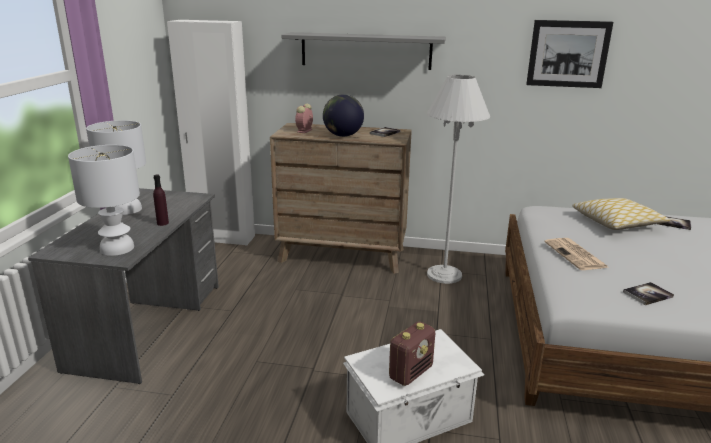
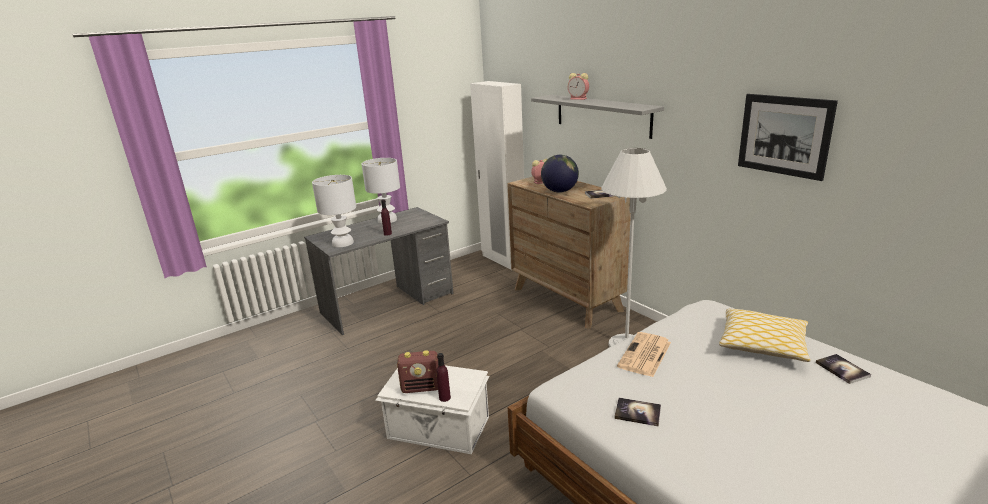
camera: 45 degrees right, 0 degrees up
(340, 34) = (579, 98): none -> alarm clock
(446, 370) = (444, 398): none -> purple bottle

